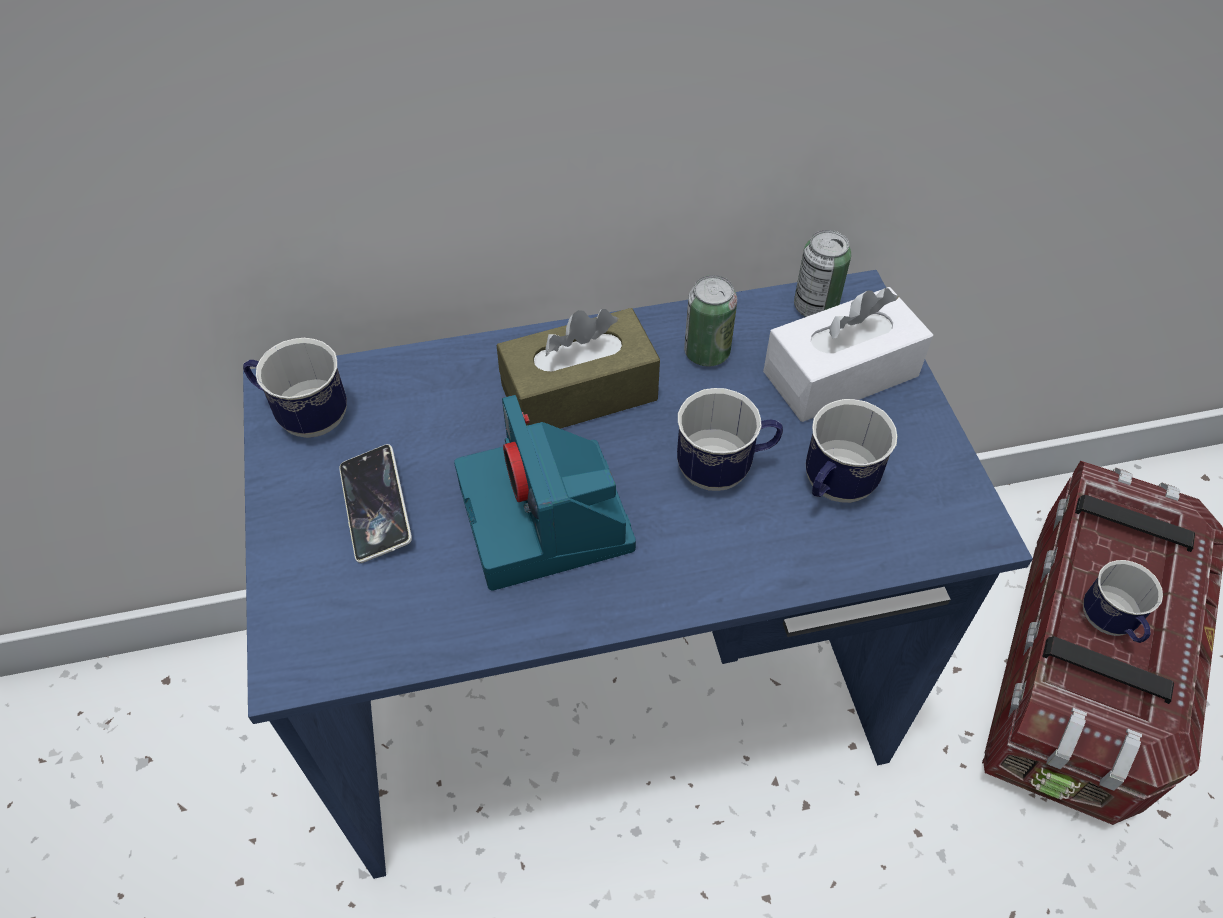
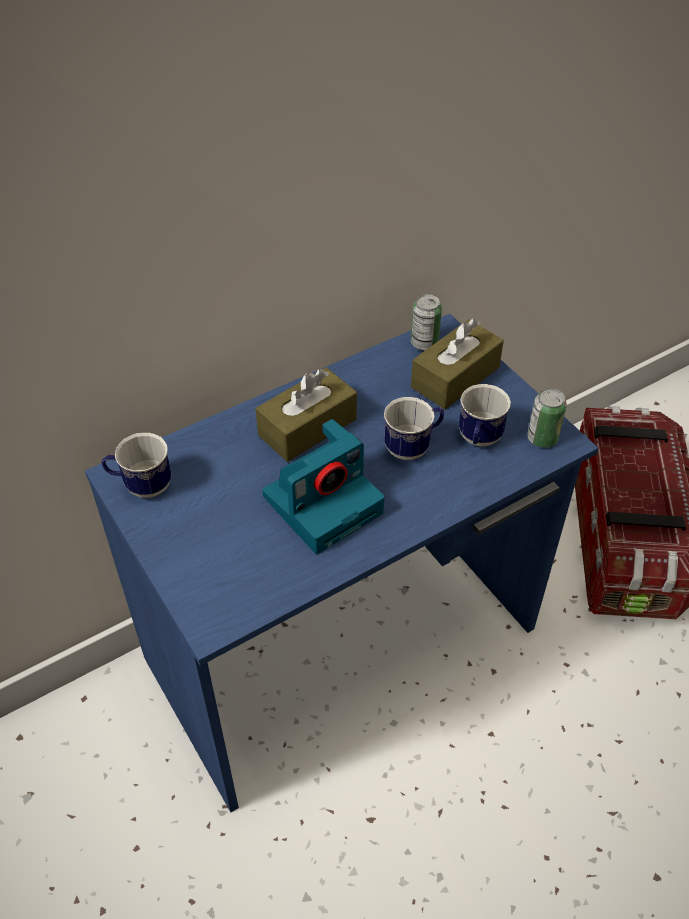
camera: 20 degrees left, 5 degrees down
(376, 507) = (215, 525): phone -> none
(548, 520) = (324, 502): camera -> camera turned 90 degrees counterclockwise
(706, 352) = (373, 385): can -> can (542, 438)
(840, 374) = (455, 377): white tissue box -> brown tissue box
(1110, 625) = (637, 497): mug -> none

